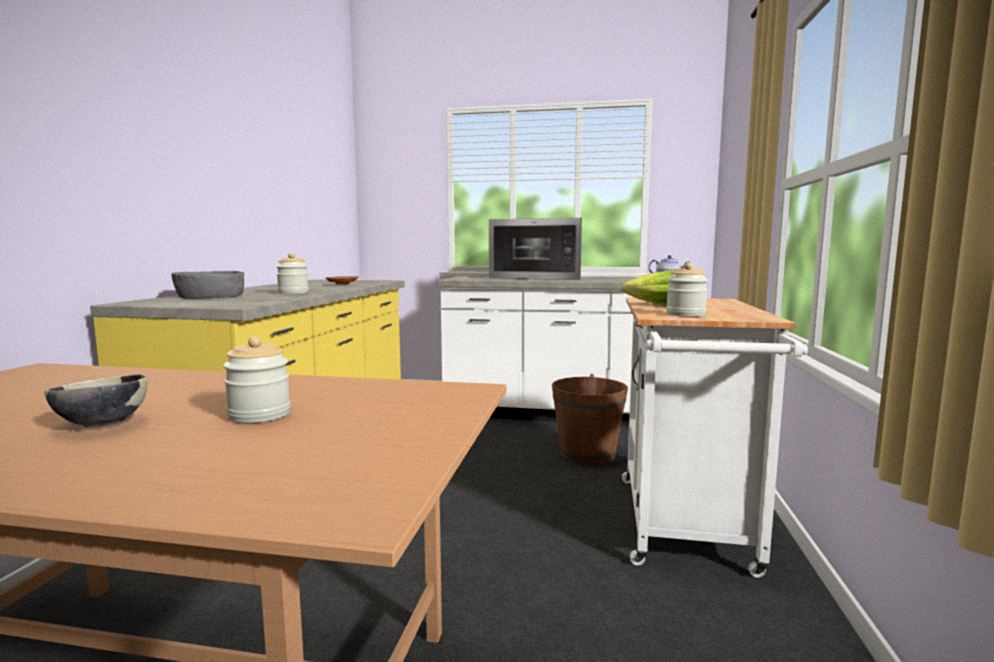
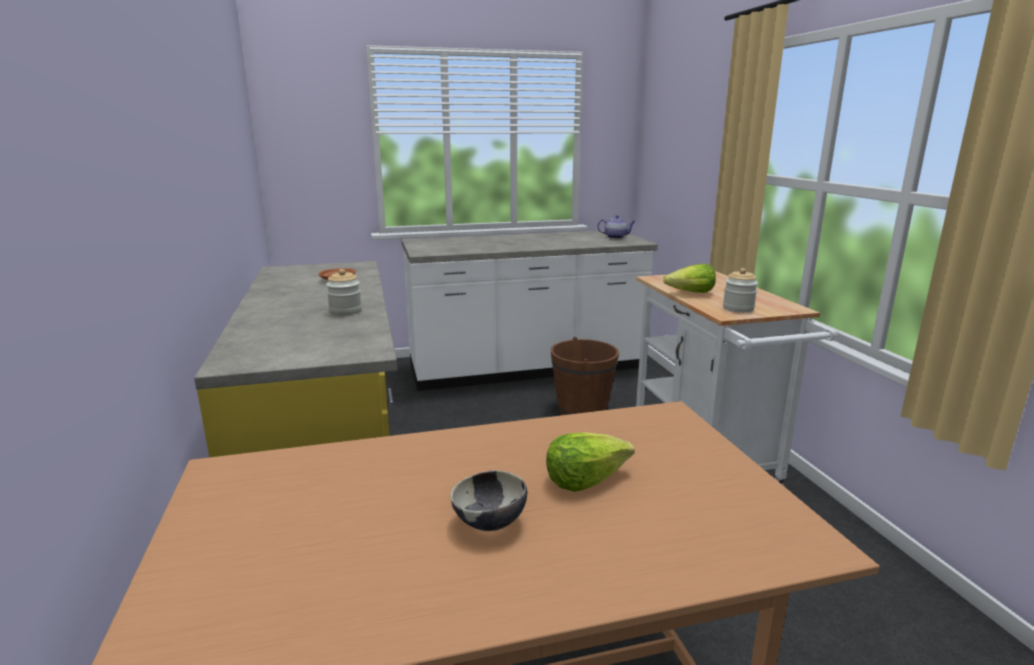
camera: 25 degrees left, 10 degrees up
(209, 296) = (274, 333): grey bowl -> none
(259, 414) = (585, 479): jar -> lettuce
(540, 277) = (497, 241): microwave -> none

